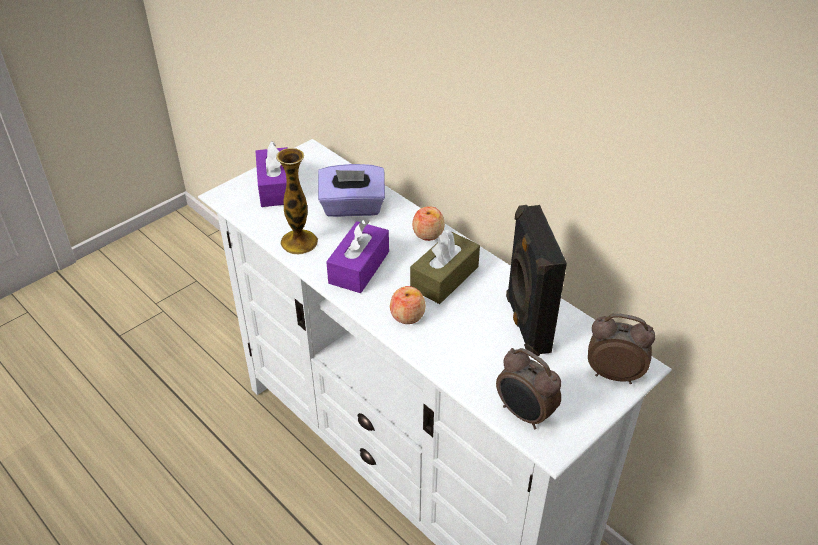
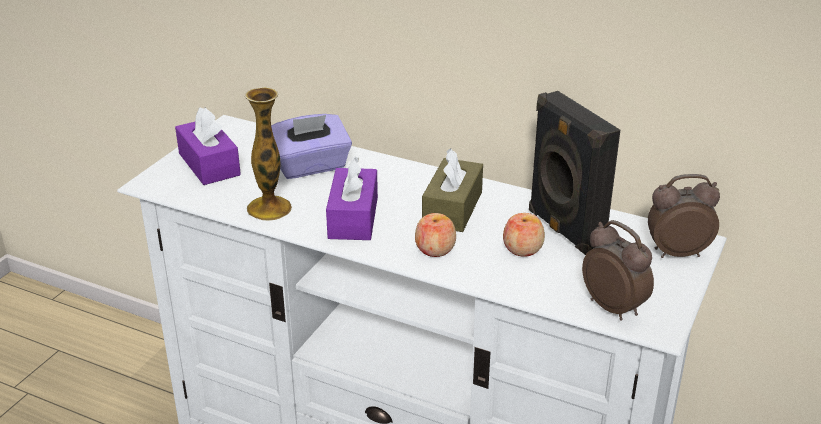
camera: 20 degrees left, 10 degrees down
(428, 234) = (409, 174): apple -> apple (522, 249)
(524, 414) = (613, 307): alarm clock -> alarm clock turned 150 degrees counterclockwise

